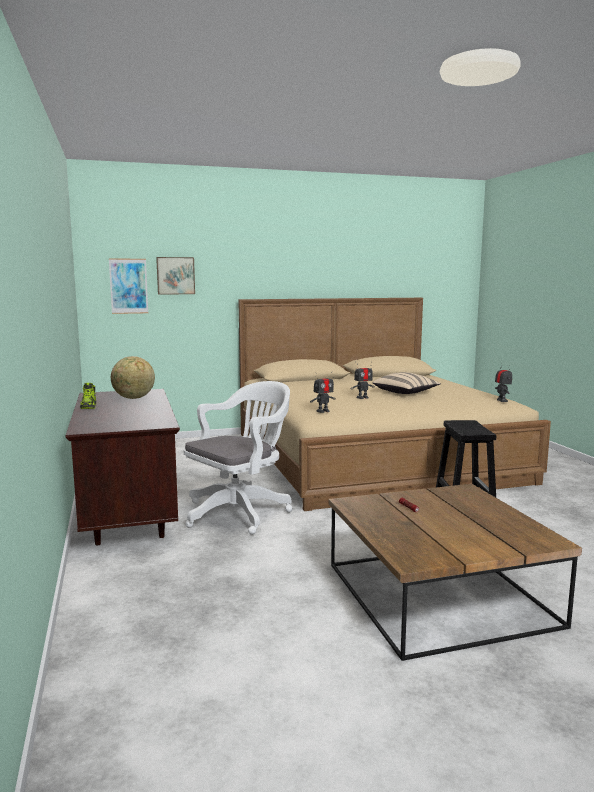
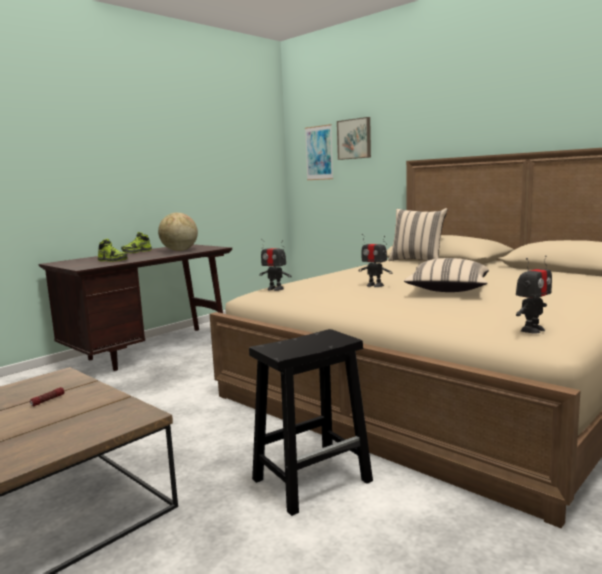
camera: 60 degrees right, 0 degrees up
(138, 415) = (112, 260): none -> shoe
(240, 512) = (192, 376): white office chair -> none
(297, 381) = (417, 261): none -> beige pillow

